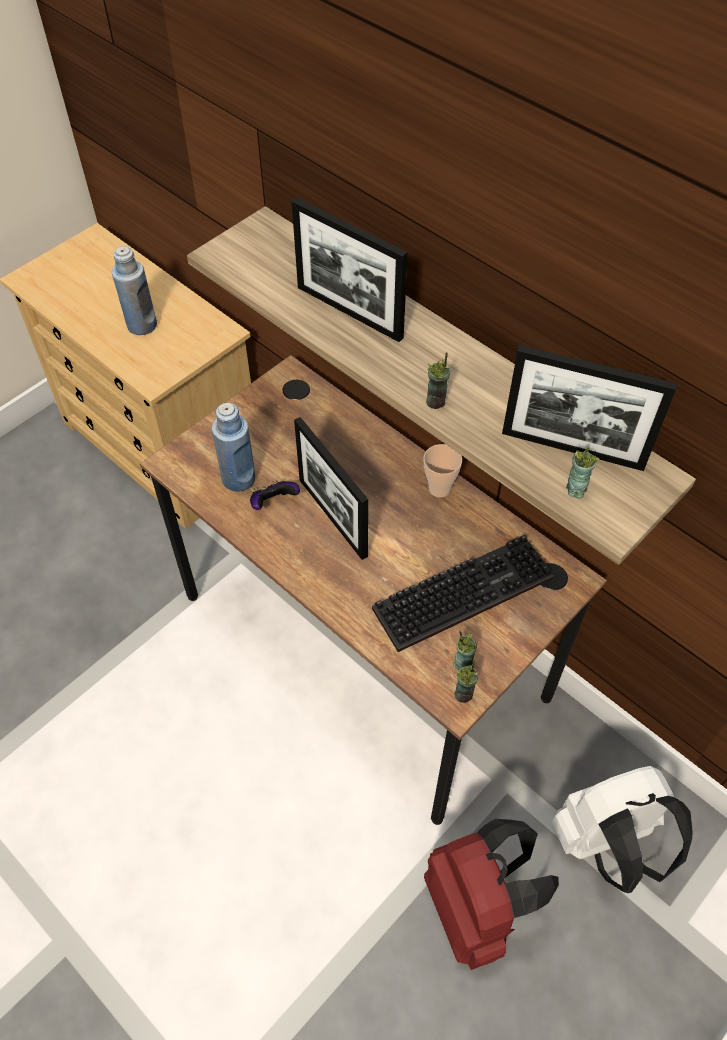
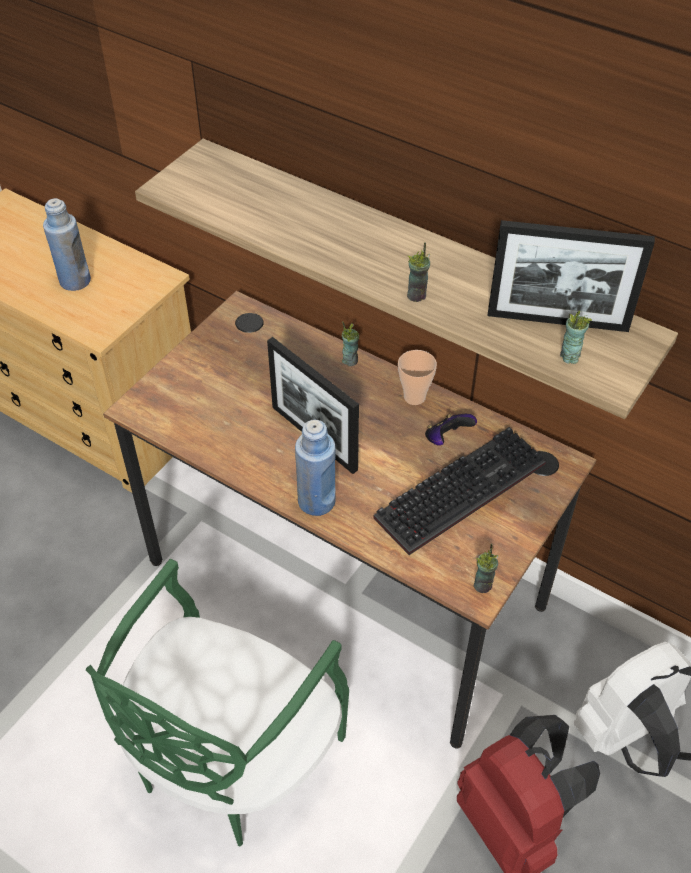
camera: 10 degrees left, 5 degrees down
(225, 797) = (231, 758): none -> green chair
(238, 478) = (210, 414): blue bottle -> blue bottle (316, 501)
(273, 503) = (251, 432): game controller -> game controller (446, 439)
(349, 312) = (311, 225): picture frame -> none
(463, 664) = (475, 557): cup -> cup (350, 360)

